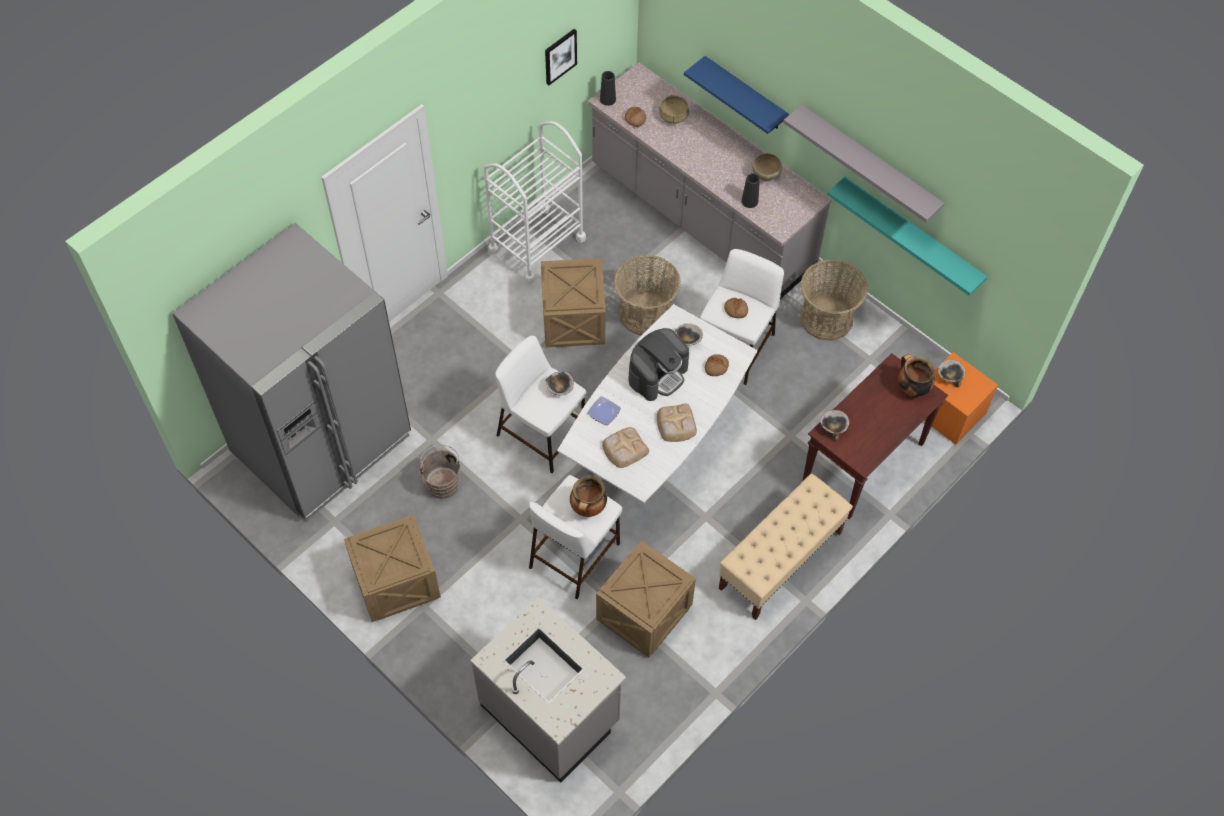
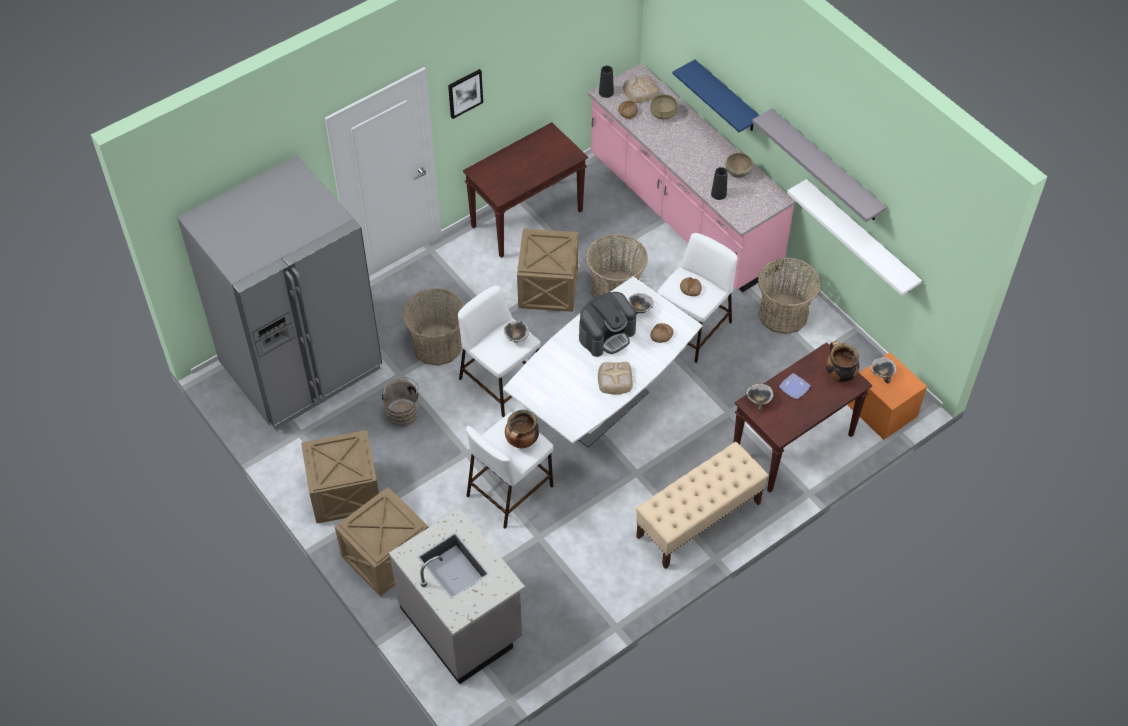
camera: 10 degrees right, 5 degrees down
(466, 400) = (437, 345): none -> basket
(537, 244) = (527, 218): white cart -> brown console table
(560, 56) = (561, 45): picture -> picture (465, 93)
(603, 411) = (551, 360): plate -> plate (794, 387)
(624, 449) = (563, 394): bread -> bread (640, 91)
(645, 611) = (564, 548): crate -> crate (387, 556)
(701, 218) = (683, 212): grey counter -> pink counter
(912, 234) = (860, 237): turquoise shelf -> white shelf

